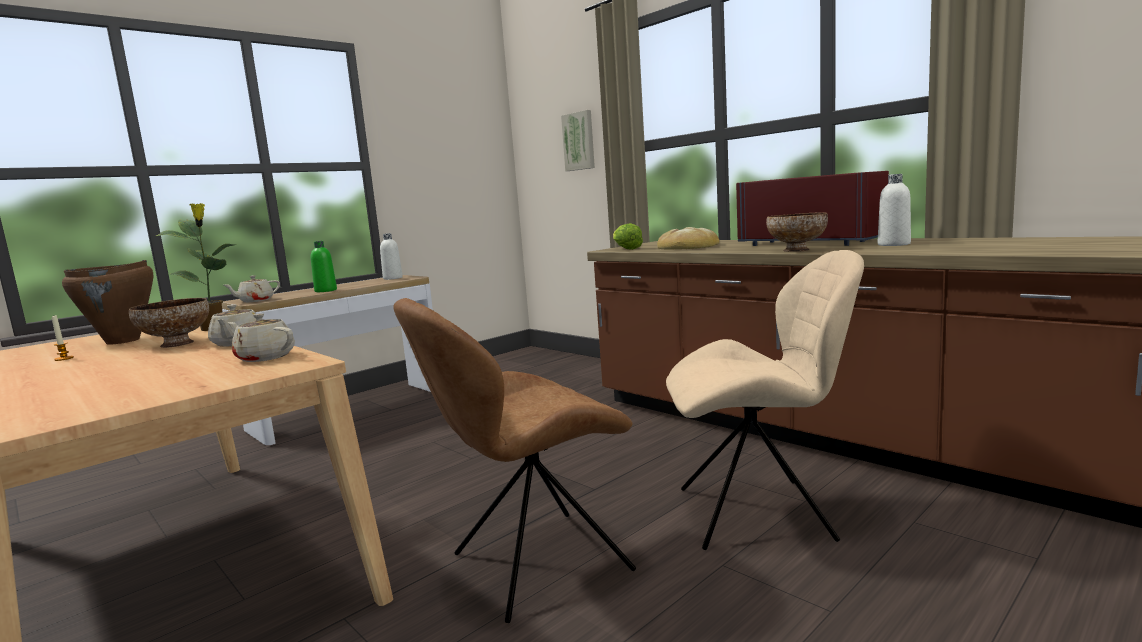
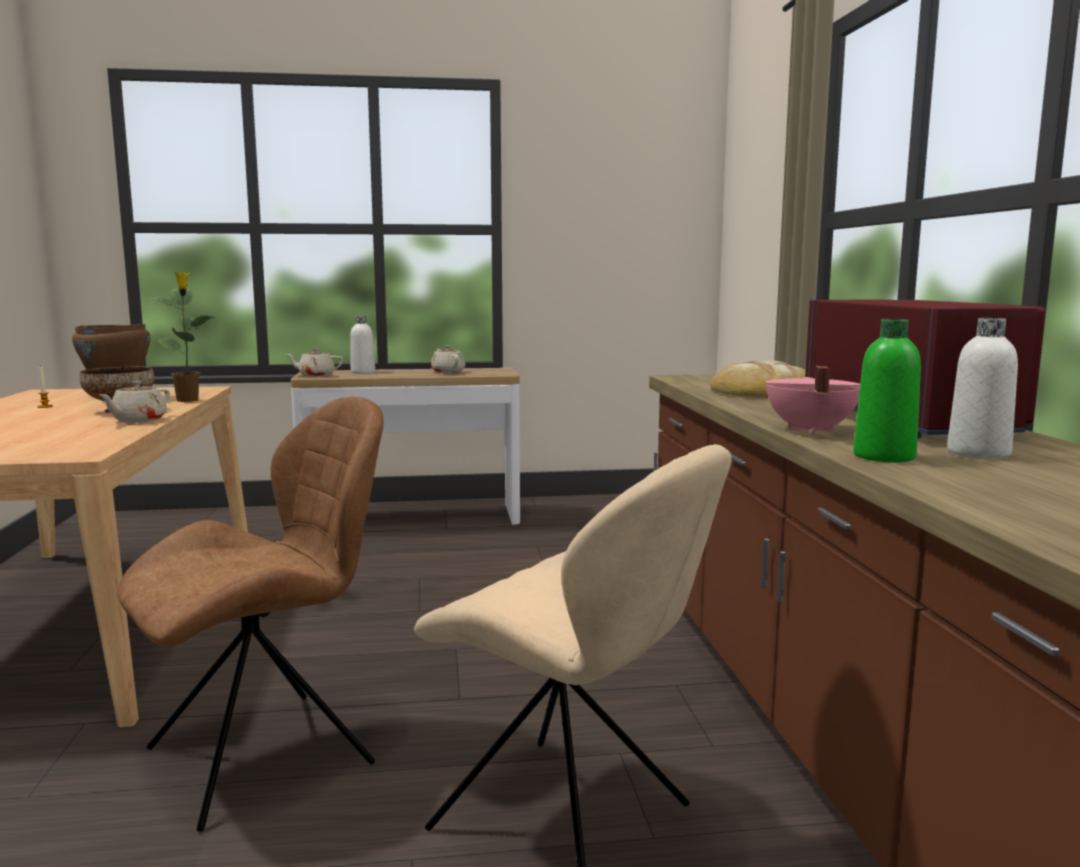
camera: 35 degrees right, 0 degrees up
(264, 357) = (92, 440): beige teapot -> beige teapot (448, 372)
(326, 290) = (392, 375): green bottle -> green bottle (884, 456)
(392, 278) = (488, 371): white bottle -> white bottle (363, 372)
(534, 564) = (269, 753): brown chair -> brown chair turned 135 degrees clockwise
(579, 141) = (775, 207): picture -> none
(626, 249) = (694, 379): lettuce -> none
(797, 250) = (809, 430): bowl -> pink cooking pot

